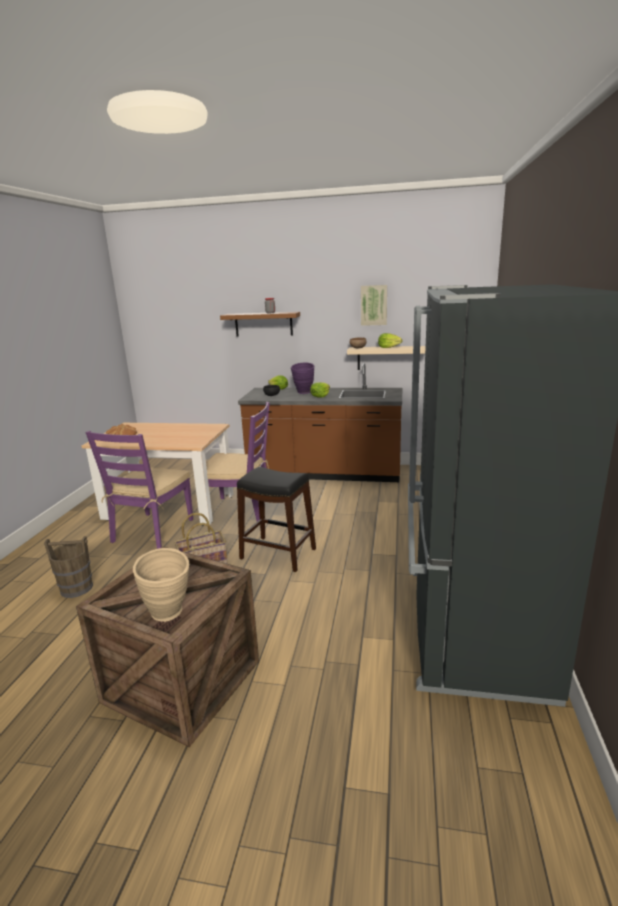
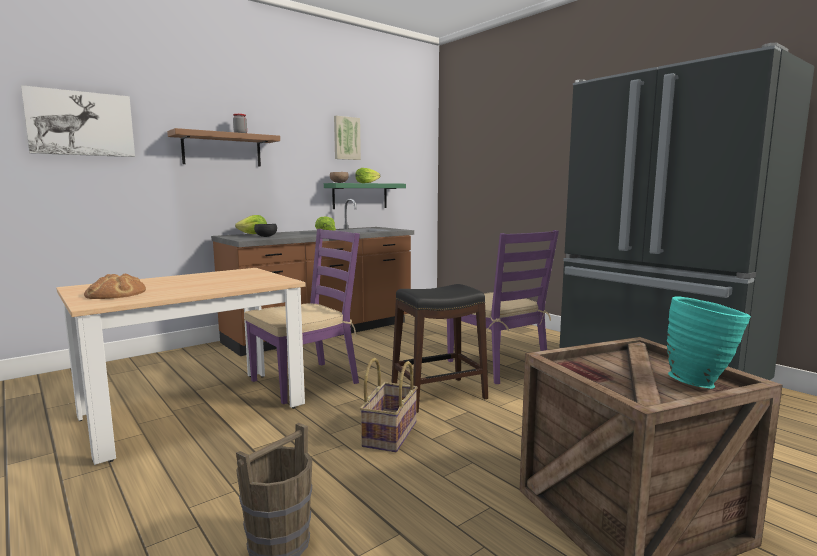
camera: 50 degrees left, 10 degrees down
(153, 531) = (233, 438): purple chair -> purple chair (497, 366)
(170, 615) = (701, 383): beige vase -> turquoise vase
(179, 314) = (81, 123): none -> picture
(304, 393) = (297, 233): purple vase -> none
(387, 358) = (360, 196): beige shelf -> green shelf

